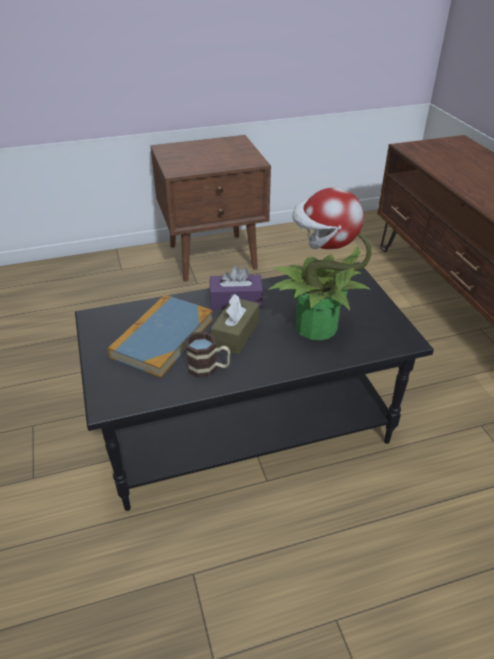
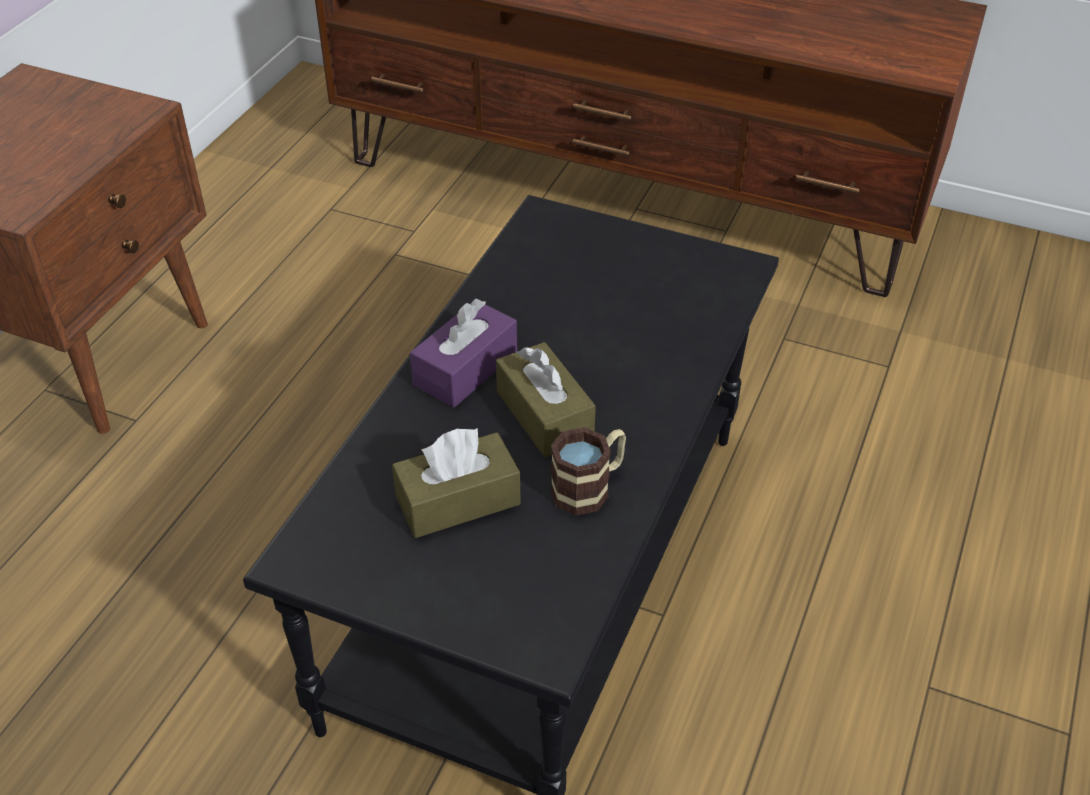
camera: 50 degrees left, 5 degrees up
(162, 337) = (458, 500): book -> brown tissue box
(314, 326) = (619, 328): potted plant -> none

